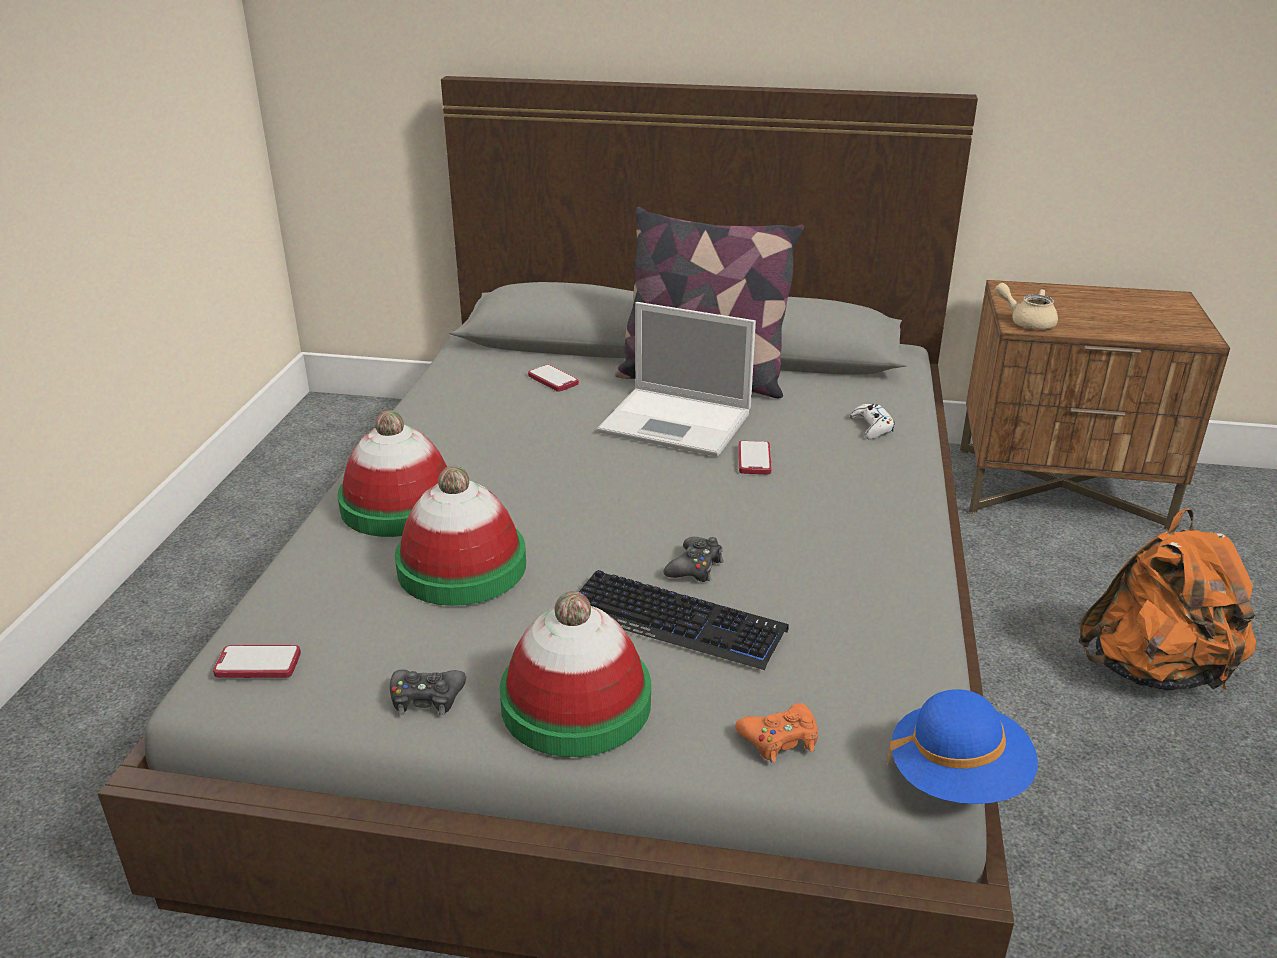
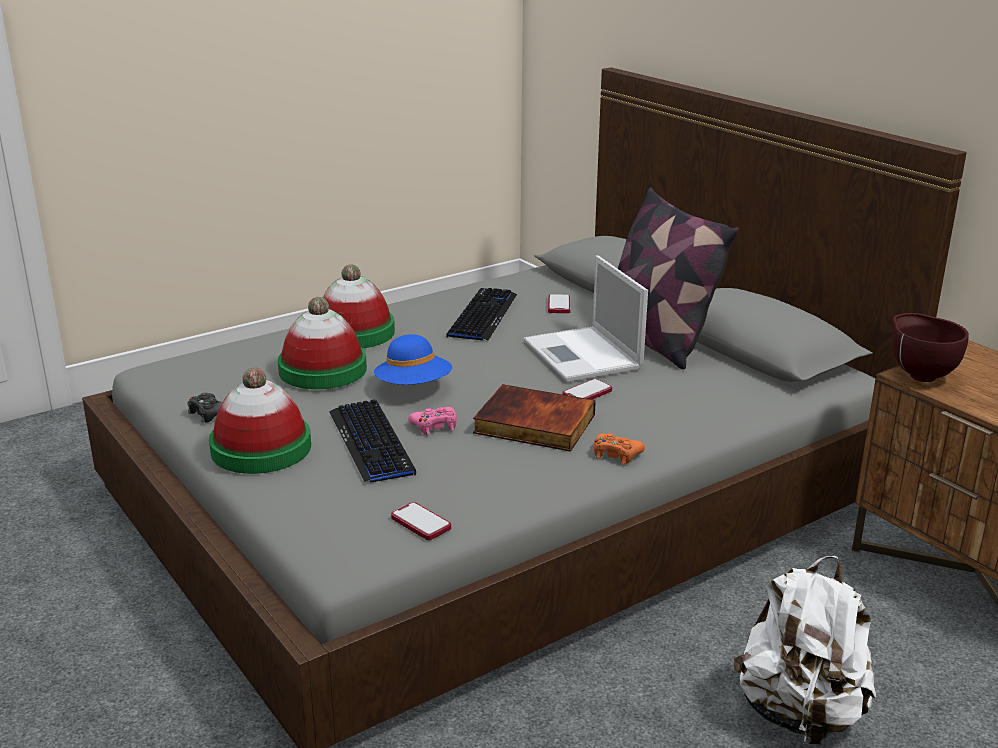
camera: 45 degrees right, 5 degrees down
(258, 664) = (178, 368): phone -> phone (421, 523)
(503, 422) = (483, 316): none -> keyboard
(695, 567) = (435, 426): black game controller -> pink game controller
(776, 515) = (533, 424): none -> book
(780, 739) = (311, 511): orange game controller -> orange game controller (616, 454)
(871, 427) = (709, 410): white game controller -> none
(957, 777) = (358, 576): blue hat -> blue hat (414, 387)
(1026, 322) = (920, 375): beige teapot -> brown bowl
(1155, 671) = (800, 714): orange backpack -> white backpack

